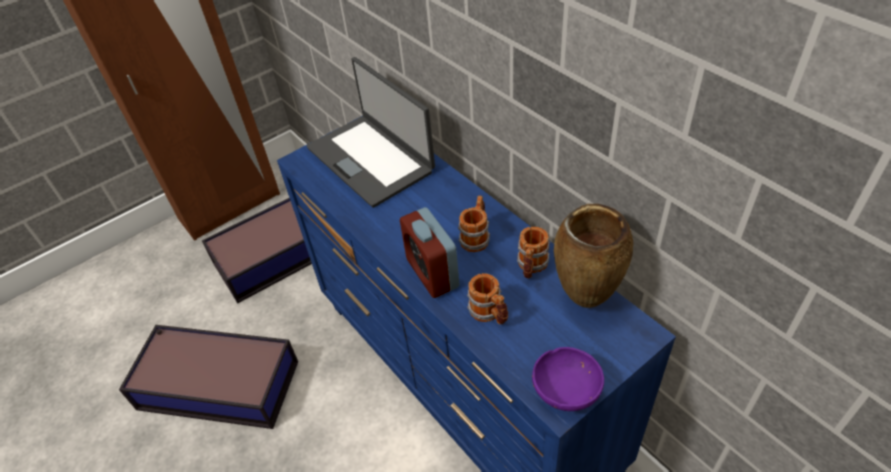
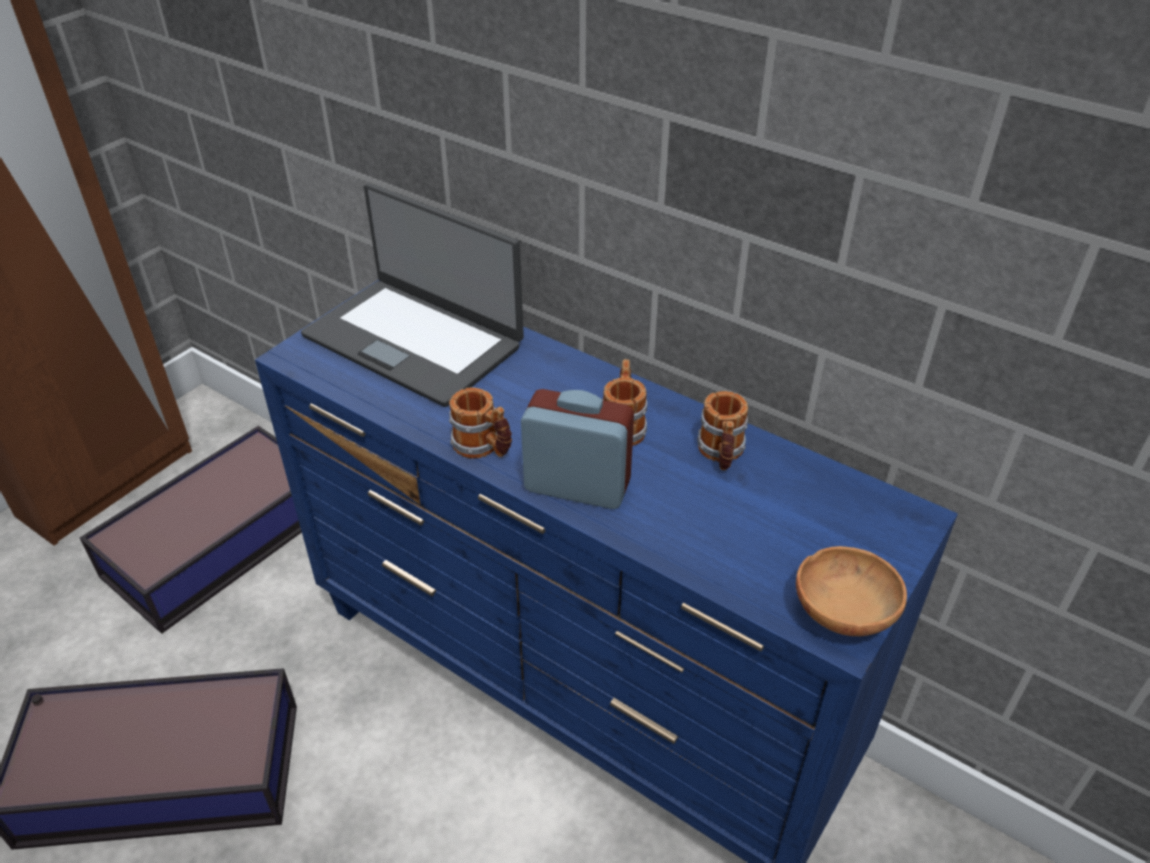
camera: 20 degrees left, 5 degrees down
(432, 273) = (577, 485): alarm clock -> alarm clock turned 150 degrees clockwise
(489, 314) = (687, 528): mug -> mug (483, 448)
(566, 390) = (843, 611): purple bowl -> brown bowl
(584, 300) = (815, 487): brown vase -> none

